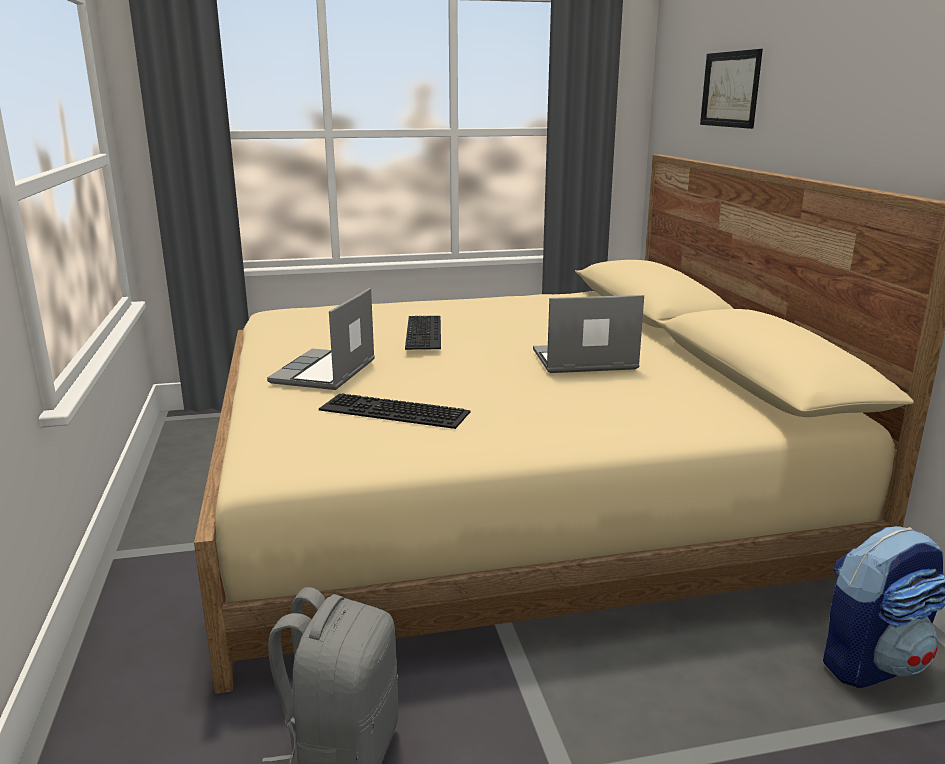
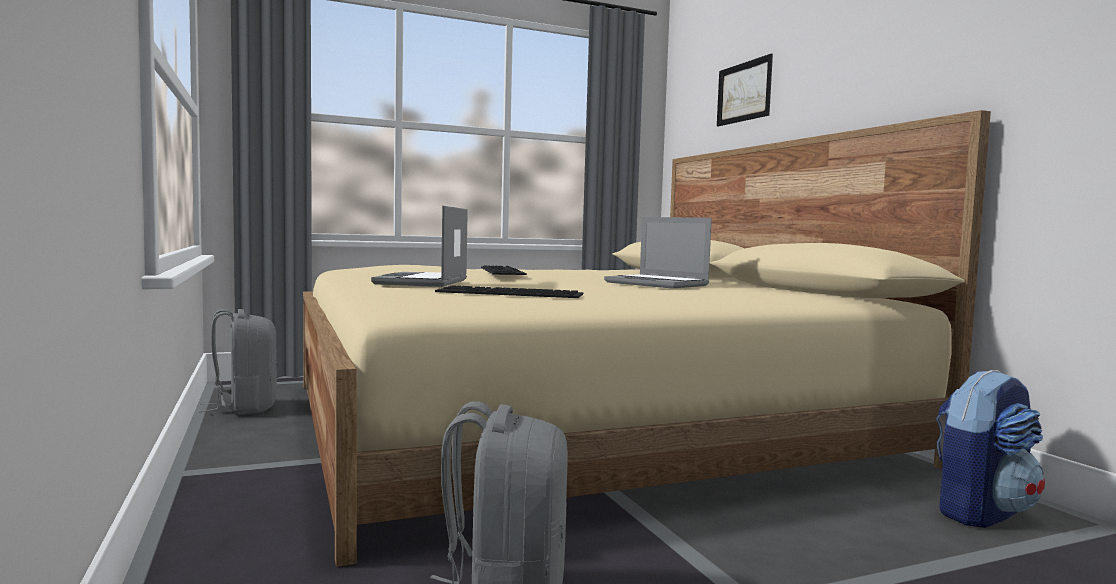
camera: 10 degrees left, 15 degrees down
(185, 455) = (244, 408): none -> grey backpack
(583, 361) = (658, 284): laptop -> laptop turned 120 degrees counterclockwise

